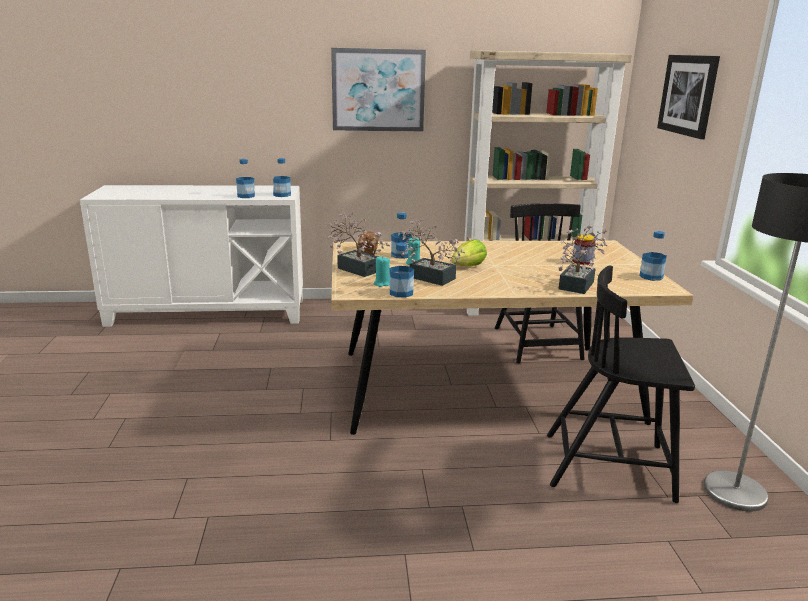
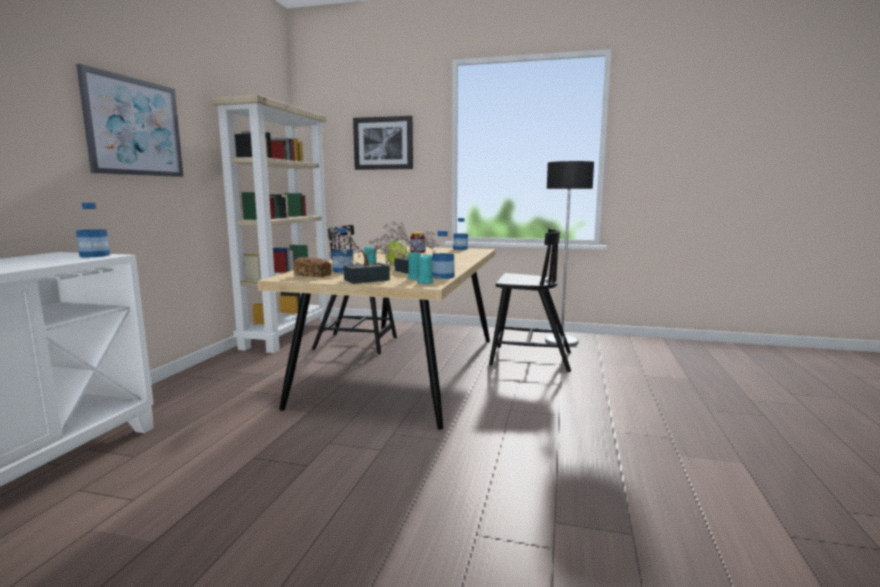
camera: 70 degrees left, 10 degrees down
(246, 196) = (52, 262): bottle -> none
(361, 290) = (425, 282): none -> turquoise candle
(578, 284) = (461, 255): potted plant -> none
(610, 466) = (529, 358): black chair -> black chair turned 105 degrees counterclockwise

